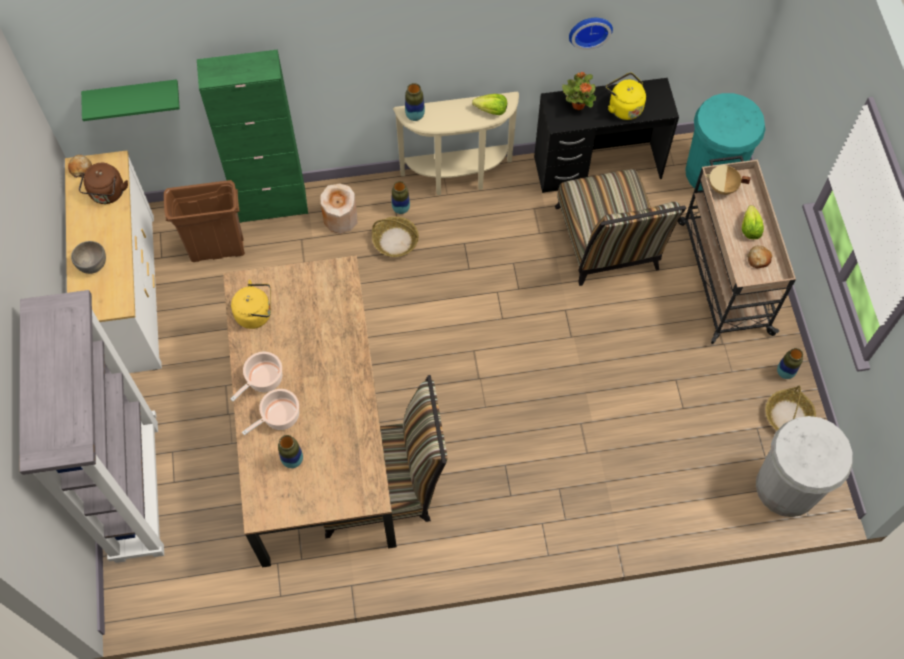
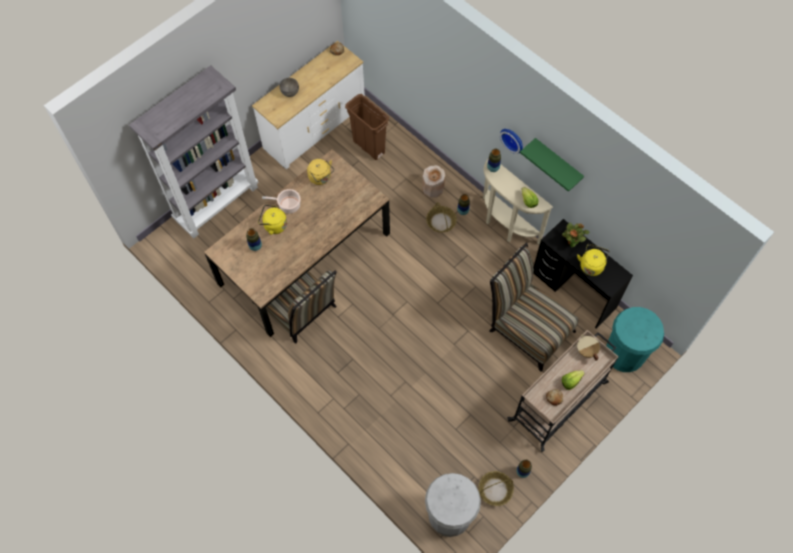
camera: 55 degrees right, 0 degrees up
(107, 194) = (332, 71): brown kettle -> none
(133, 96) = (378, 37): green shelf -> green shelf (557, 163)
(272, 205) = (414, 152): green cabinet -> none
(279, 416) = (274, 225): cooking pot -> yellow kettle
(589, 30) = (598, 205): wall clock -> wall clock (513, 139)
(608, 244) = (527, 327): chair -> chair turned 90 degrees clockwise

